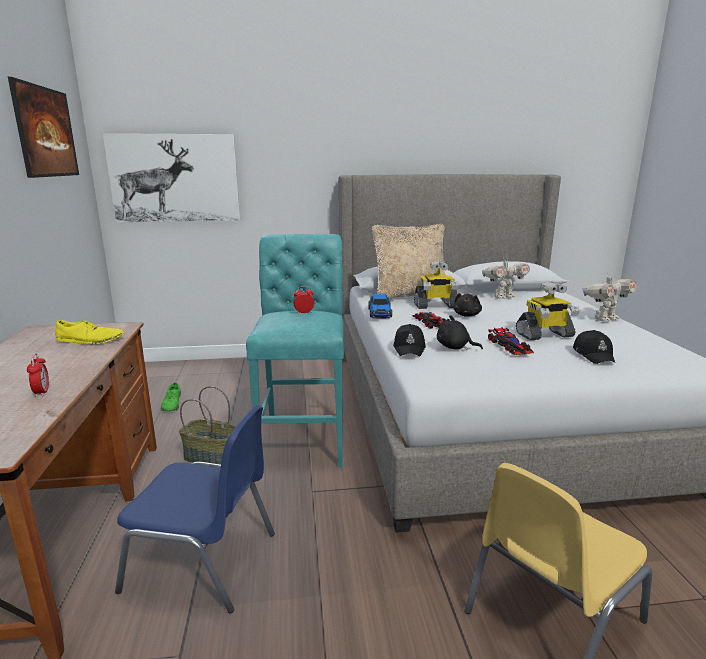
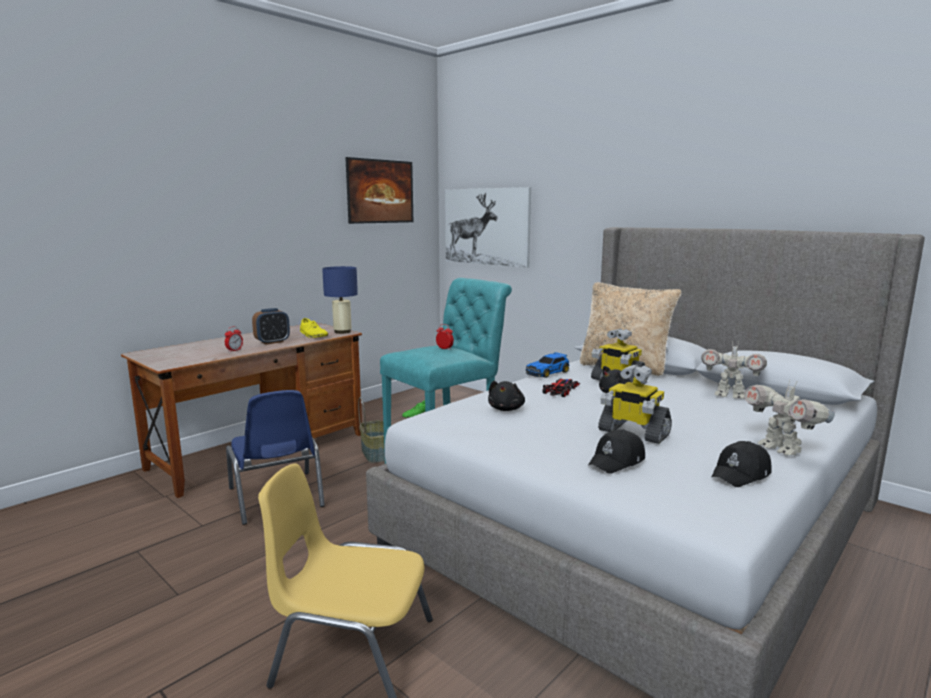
camera: 50 degrees right, 5 degrees down
(61, 364) = (272, 342): none -> alarm clock
(115, 327) = (342, 332): none -> blue table lamp
(409, 348) = (478, 398): black cap -> black cap (741, 474)
(455, 347) = (506, 409): black plush toy -> black plush toy turned 150 degrees counterclockwise
(509, 346) = (557, 424): toy car -> none
(604, 319) = (780, 449): toy robot -> toy robot turned 45 degrees clockwise

